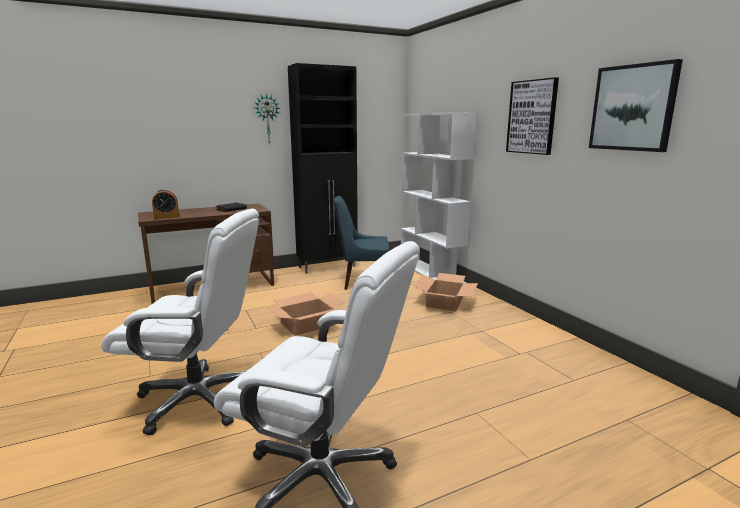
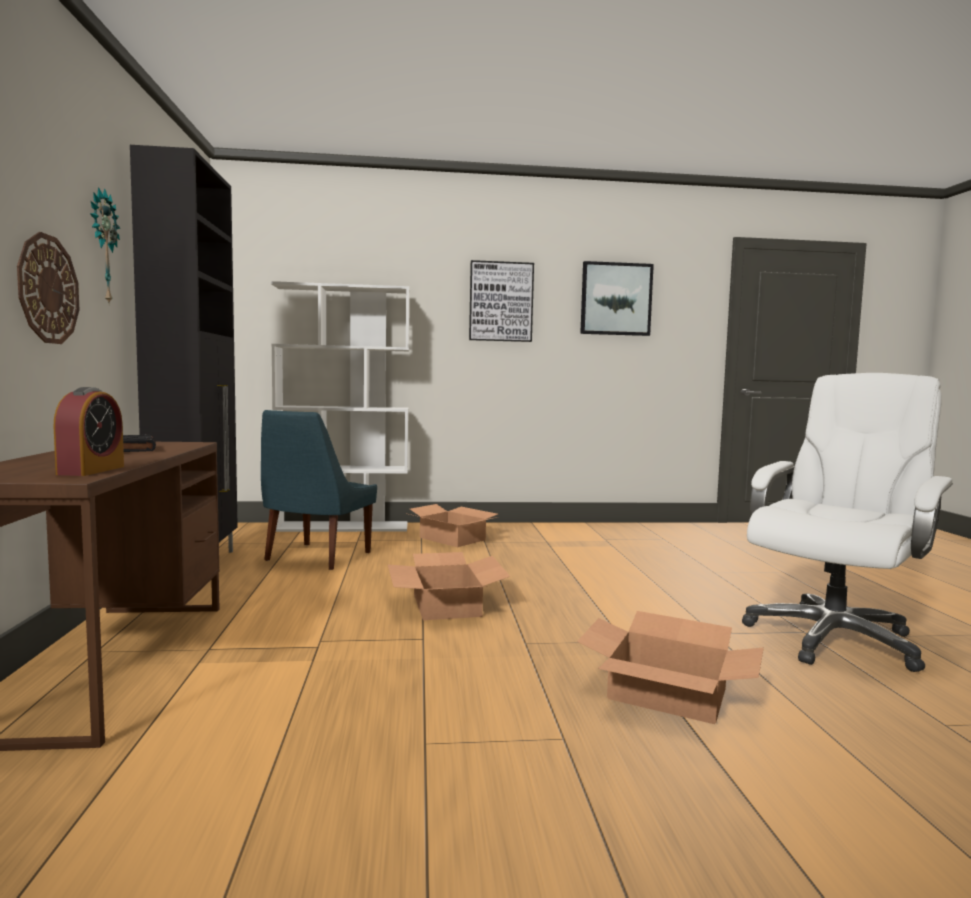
camera: 70 degrees left, 10 degrees down
(198, 399) = (667, 694): white office chair -> cardboard box
(224, 144) = (48, 289): none -> wall clock

